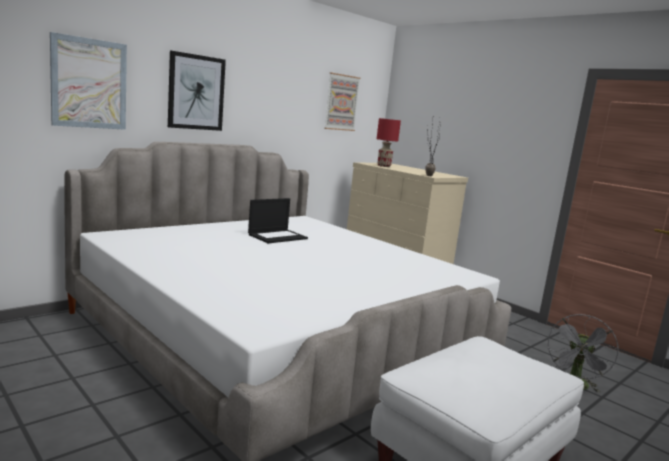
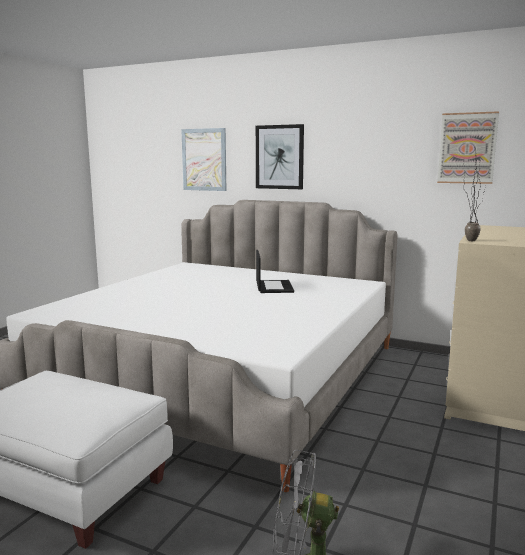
camera: 70 degrees right, 0 degrees up
(277, 236) = (273, 287): laptop -> laptop turned 120 degrees counterclockwise
(383, 166) = (489, 229): red table lamp -> none

